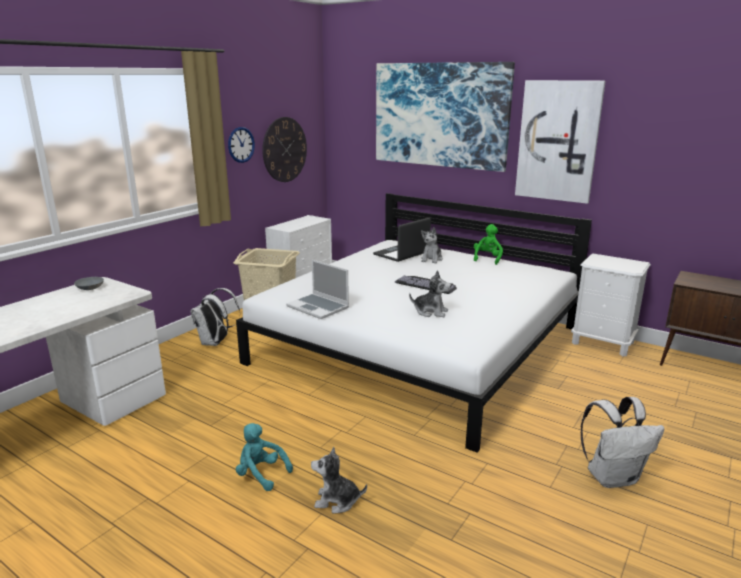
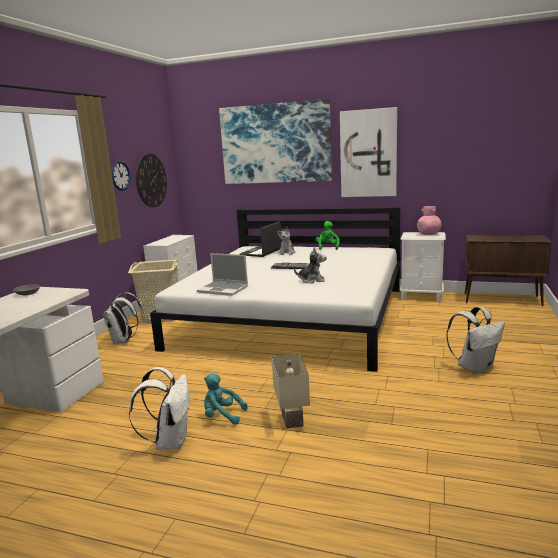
camera: 15 degrees left, 5 degrees down
(189, 495) = (170, 441): none -> white backpack
(337, 501) = (293, 419): plush toy -> beige table lamp
(624, 263) = (428, 234): none -> pink vase

